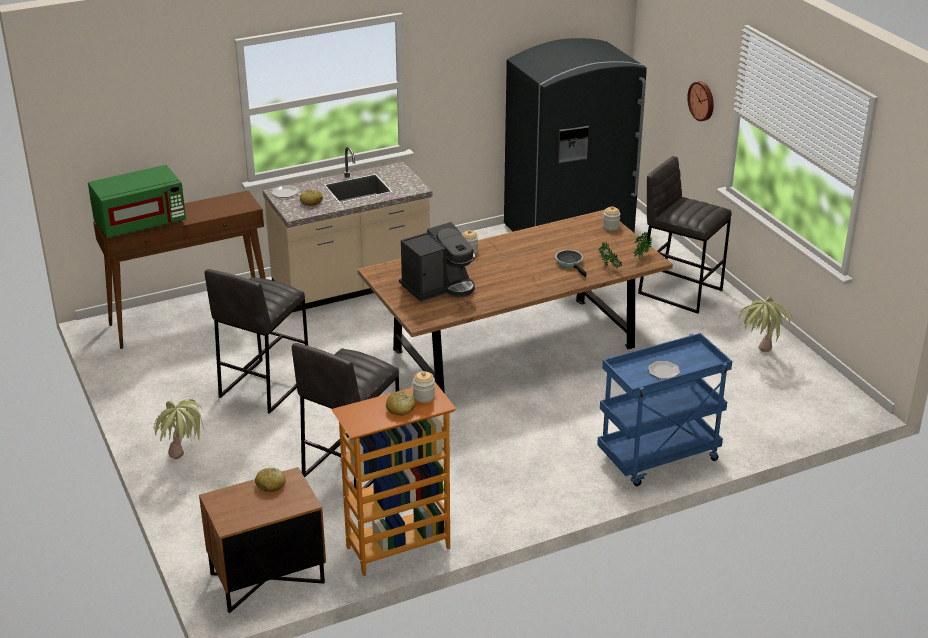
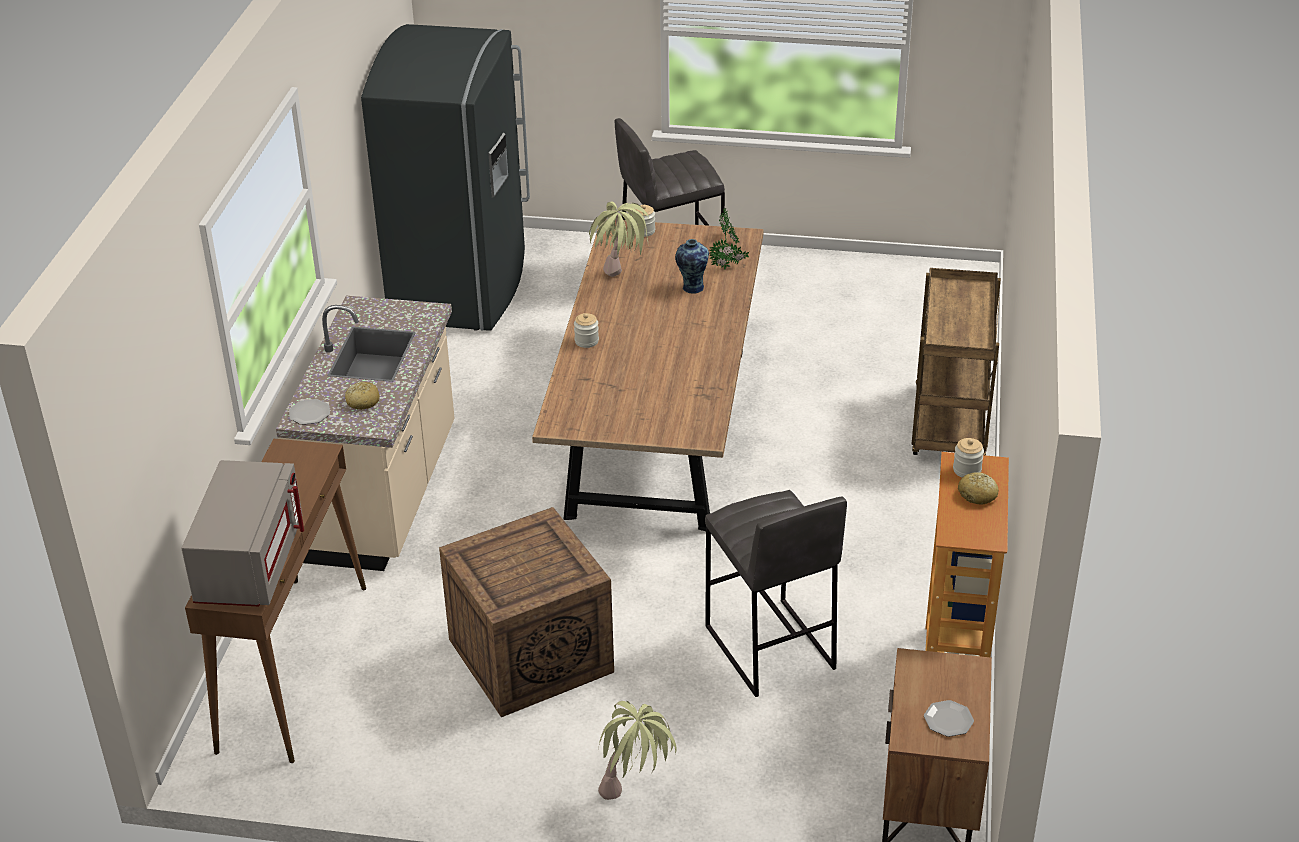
camera: 55 degrees left, 5 degrees up
(140, 223) = (249, 563): green microwave -> grey microwave
(263, 386) = (529, 657): grey stool -> crate
(271, 484) = (916, 682): bread -> none
(439, 287) = (644, 393): coffee machine -> none
(570, 263) = (692, 287): frying pan -> vase
(658, 459) = (950, 426): blue cart -> brown cart
(664, 371) = (967, 321): plate -> plate (949, 720)
(702, 100) = (588, 41): wall clock -> none
(759, 357) = (839, 287): potted plant -> potted plant (620, 284)

